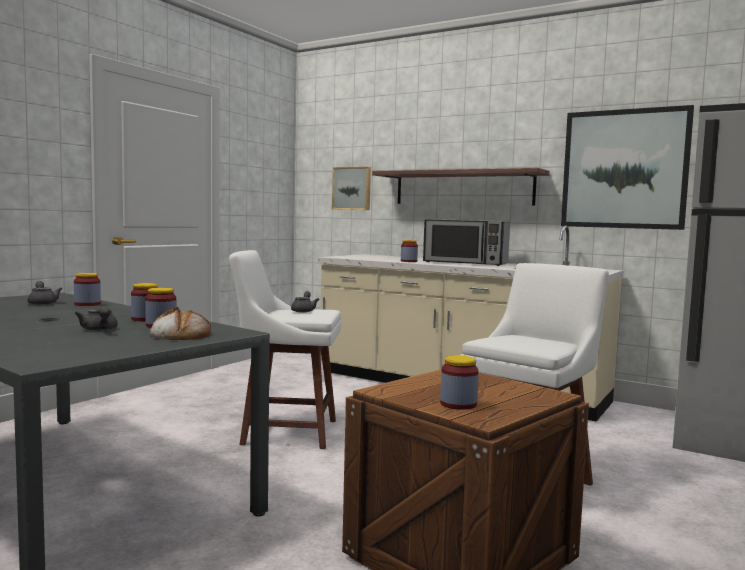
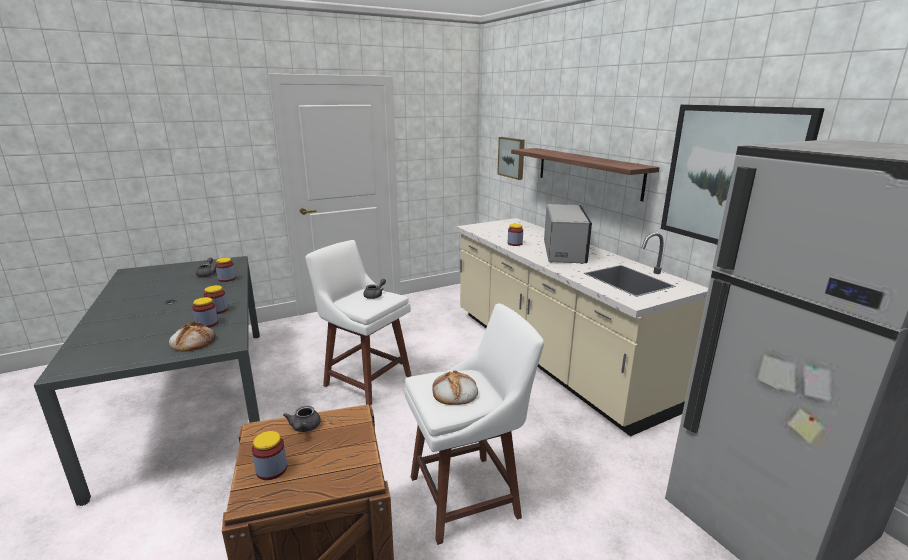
camera: 30 degrees right, 15 degrees up
(100, 330) = (166, 325): grey teapot -> grey teapot (304, 428)
(465, 263) = (564, 251): microwave -> microwave turned 135 degrees counterclockwise
(529, 342) = (454, 392): none -> bread

